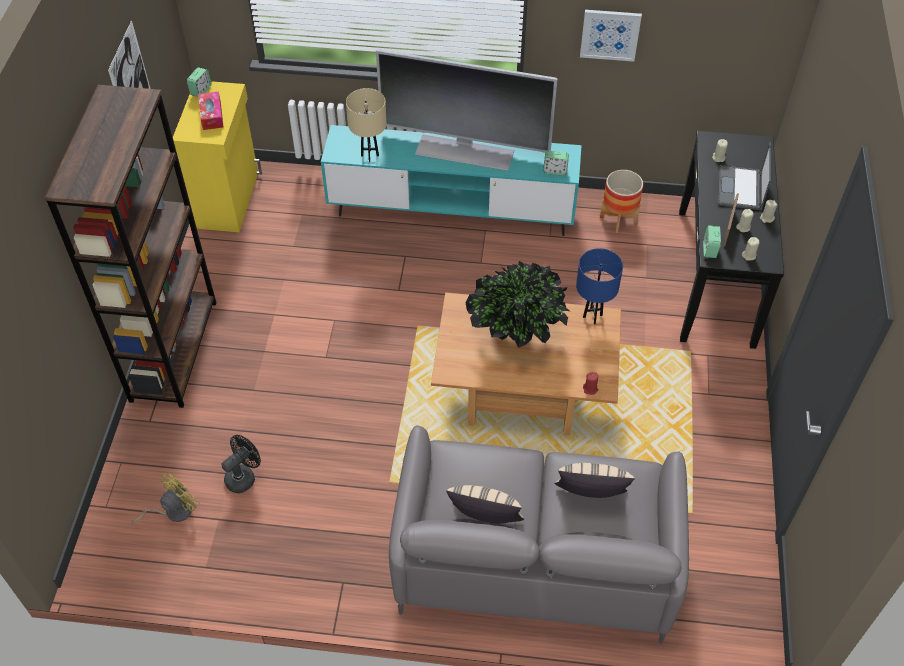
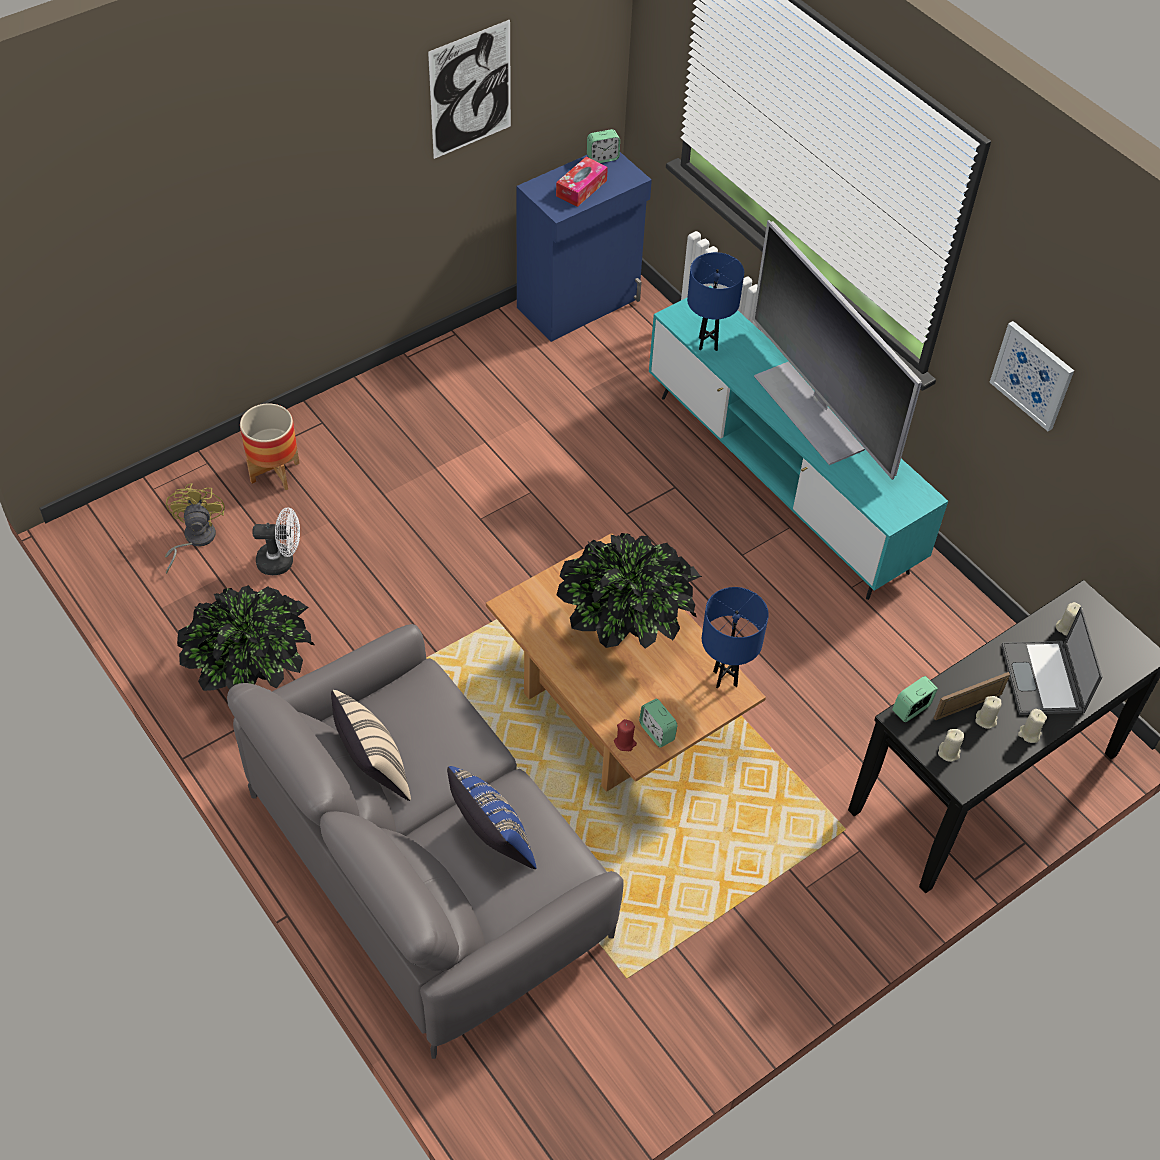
camera: 45 degrees right, 0 degrees up
(173, 511) = (194, 539): yellow fan -> yellow fan turned 90 degrees counterclockwise
(174, 350) = (363, 403): brown bookcase -> none
(228, 199) = (580, 303): yellow cabinet -> blue cabinet
(244, 476) = (281, 561): black fan -> white fan
(312, 552) = (253, 675): none -> potted plant
(370, 156) = (708, 344): beige table lamp -> blue table lamp
(555, 171) = (880, 504): alarm clock -> alarm clock (657, 732)
(590, 499) = (491, 842): beige pillow -> blue pillow
(618, 219) = (952, 632): planter -> planter (275, 472)
(740, 189) = (1043, 679): laptop -> laptop turned 60 degrees counterclockwise

